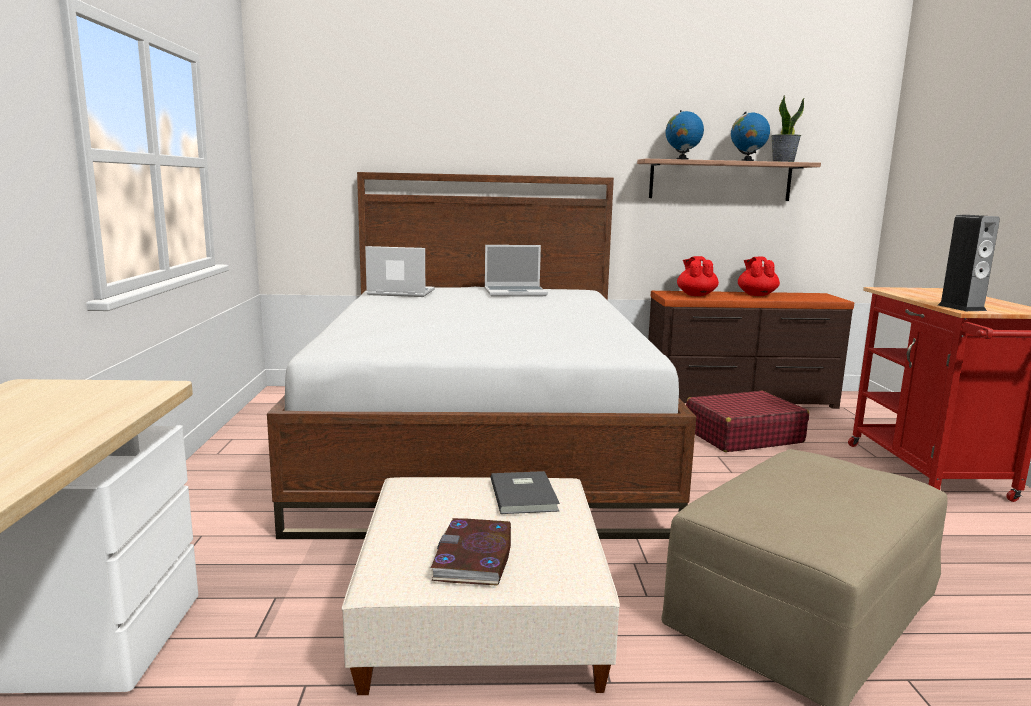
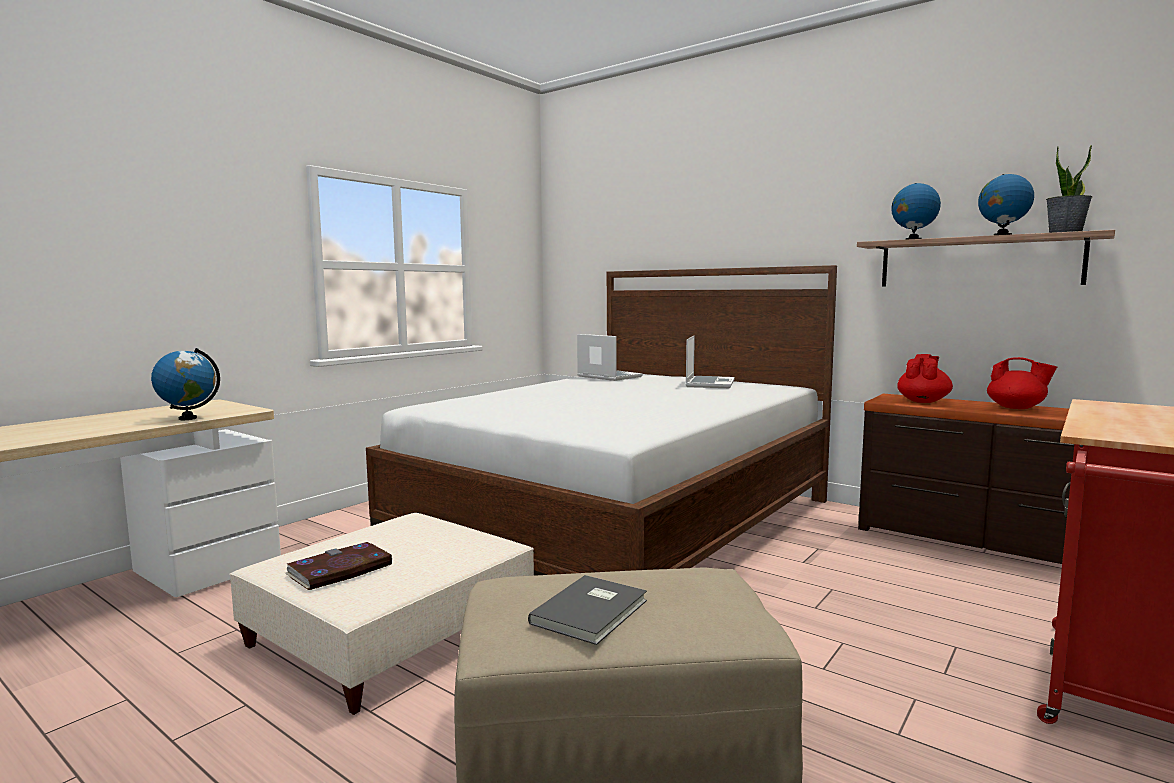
camera: 40 degrees right, 5 degrees down
(107, 414) = (188, 418): none -> globe
(516, 293) = (709, 383): laptop -> laptop turned 105 degrees counterclockwise
(525, 494) = (460, 545): grey book -> grey book (593, 612)
(742, 436) = (908, 579): red suitcase -> none
(756, 295) = (1016, 408): red teapot -> red teapot turned 90 degrees clockwise
(961, 308) = (1102, 431): speaker -> none

